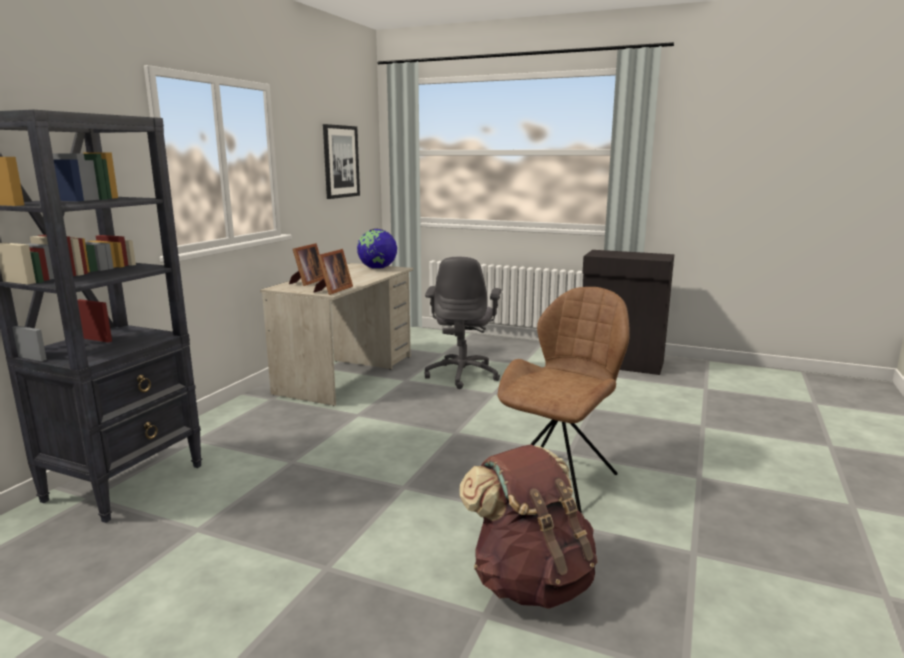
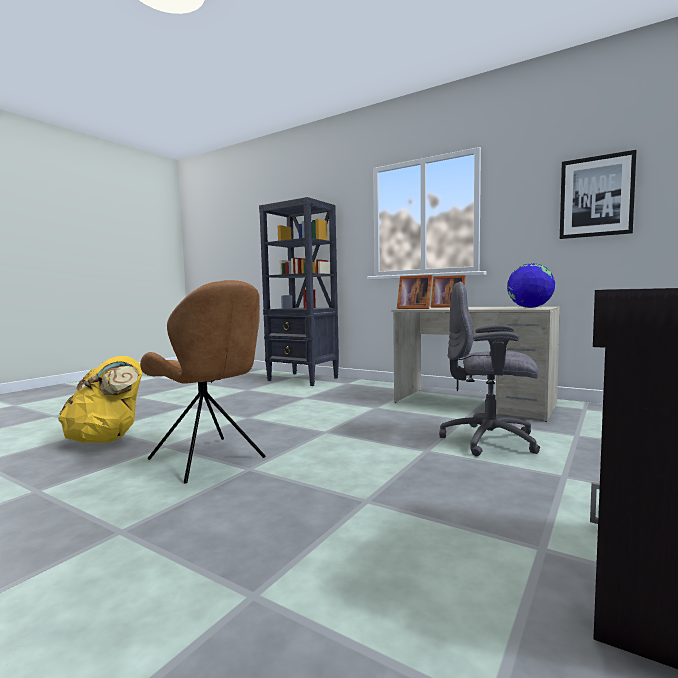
camera: 100 degrees right, 10 degrees down
(530, 581) = (108, 439): brown backpack -> yellow backpack

